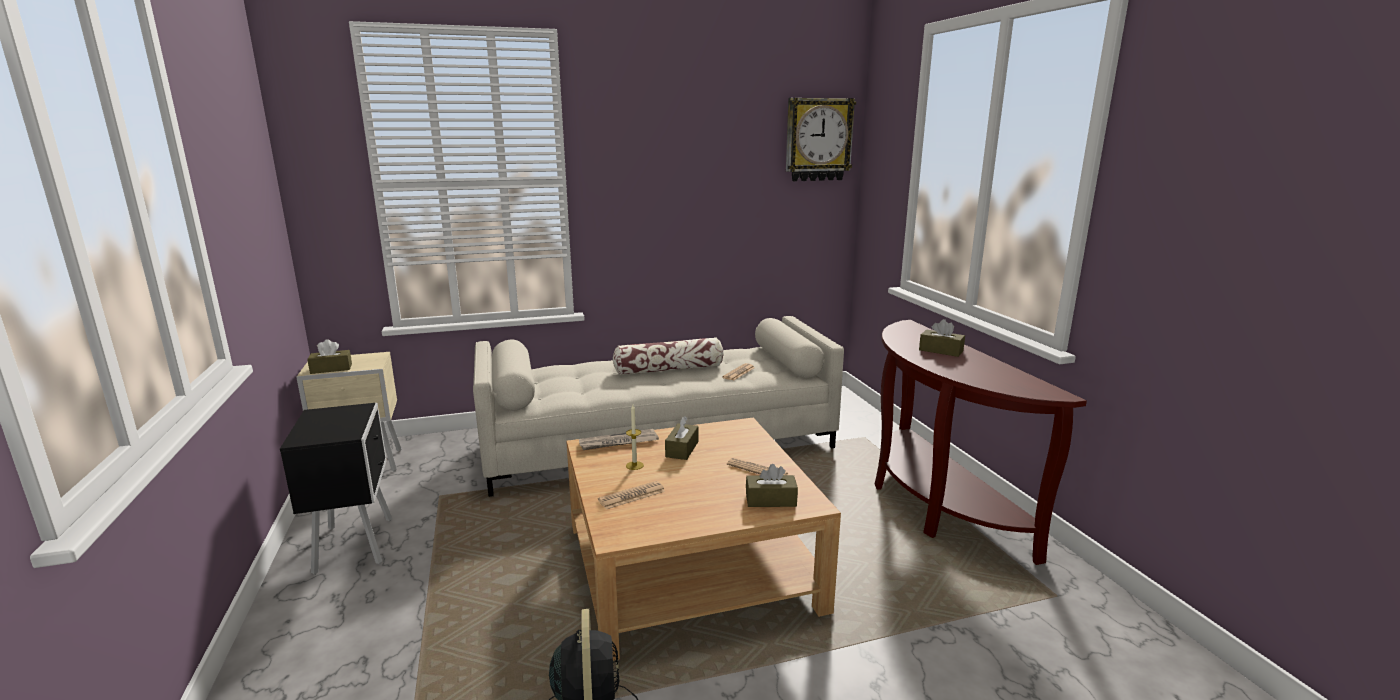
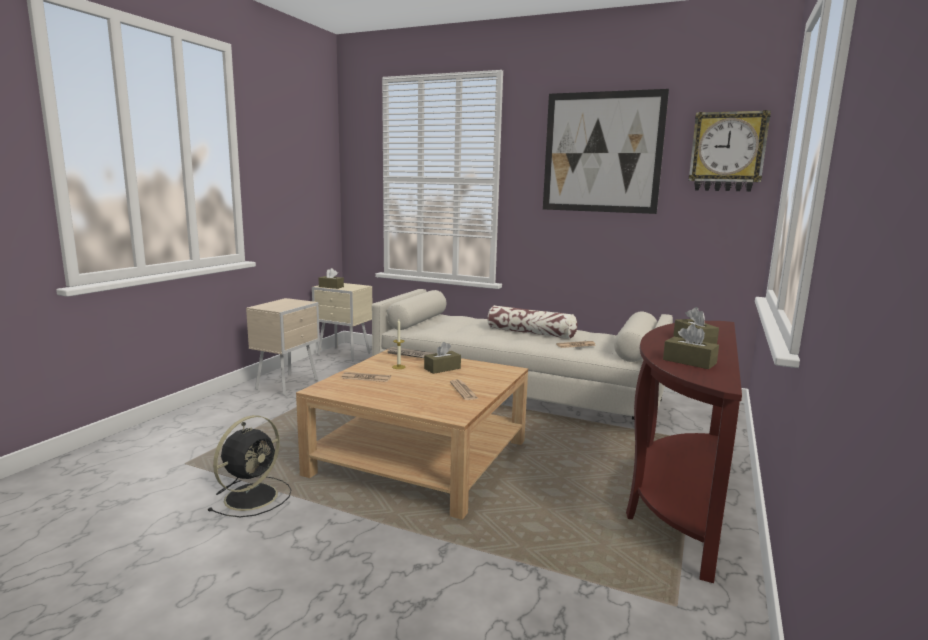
camera: 40 degrees right, 5 degrees down
(356, 544) = (288, 384): black nightstand -> beige nightstand
(694, 141) = (602, 152): none -> picture
(771, 500) = (435, 405): brown tissue box -> brown tissue box (689, 361)

